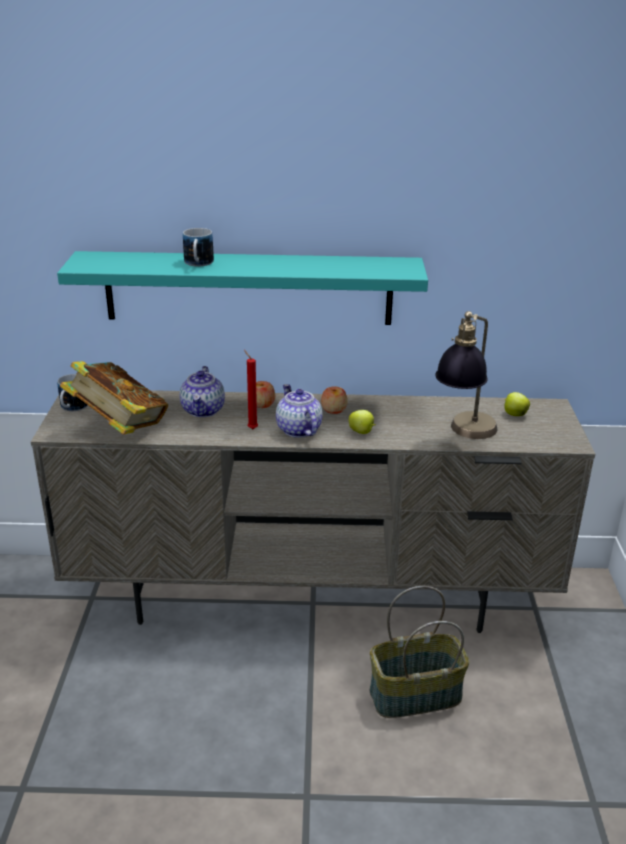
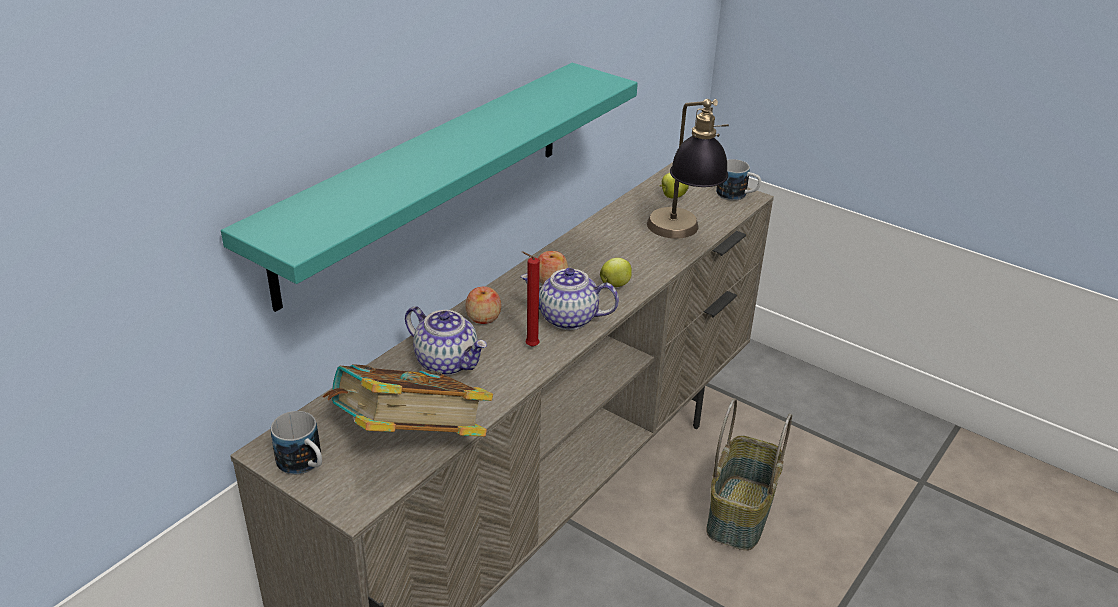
camera: 55 degrees left, 5 degrees up
(198, 264) = (417, 168): mug -> mug (737, 196)

